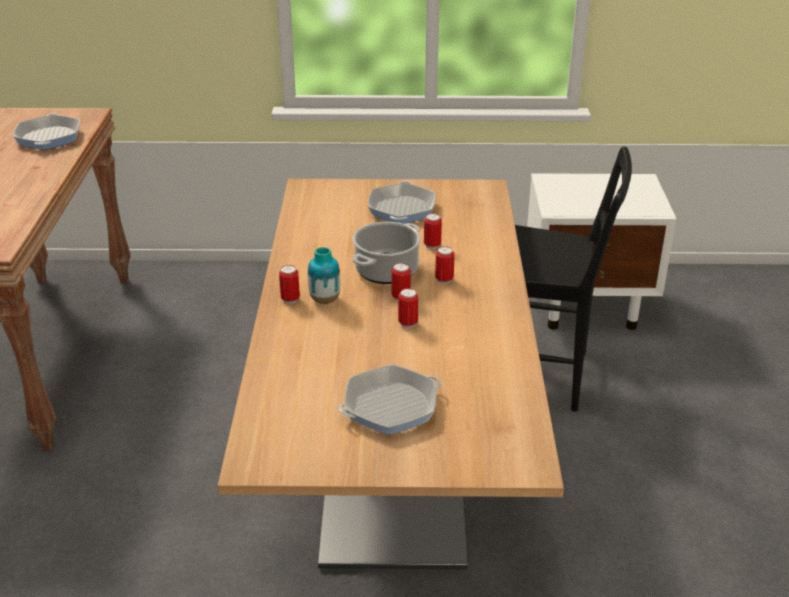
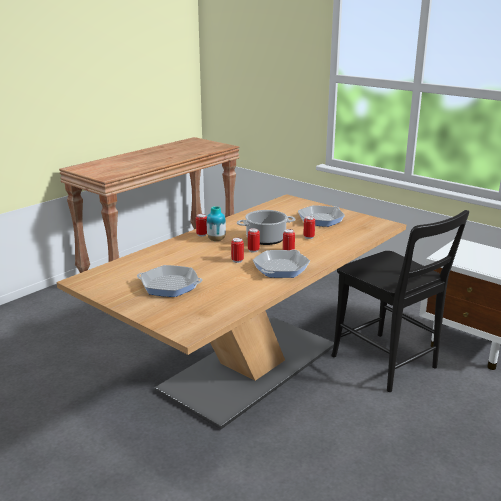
camera: 40 degrees right, 10 degrees down
(49, 137) = (194, 150): frying pan -> frying pan (281, 268)

